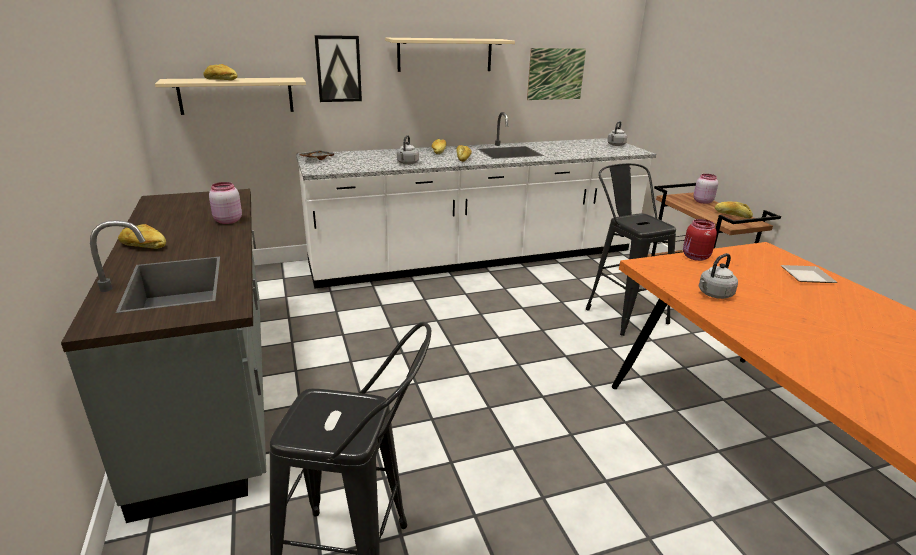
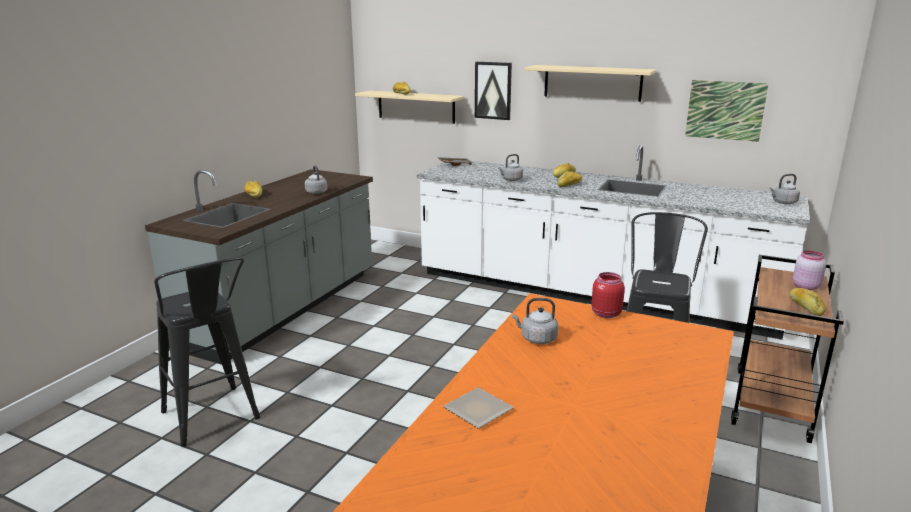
camera: 45 degrees right, 5 degrees down
(227, 221) = (316, 192): pink jar -> grey kettle
(806, 277) = (676, 366): plate -> plate (475, 410)

